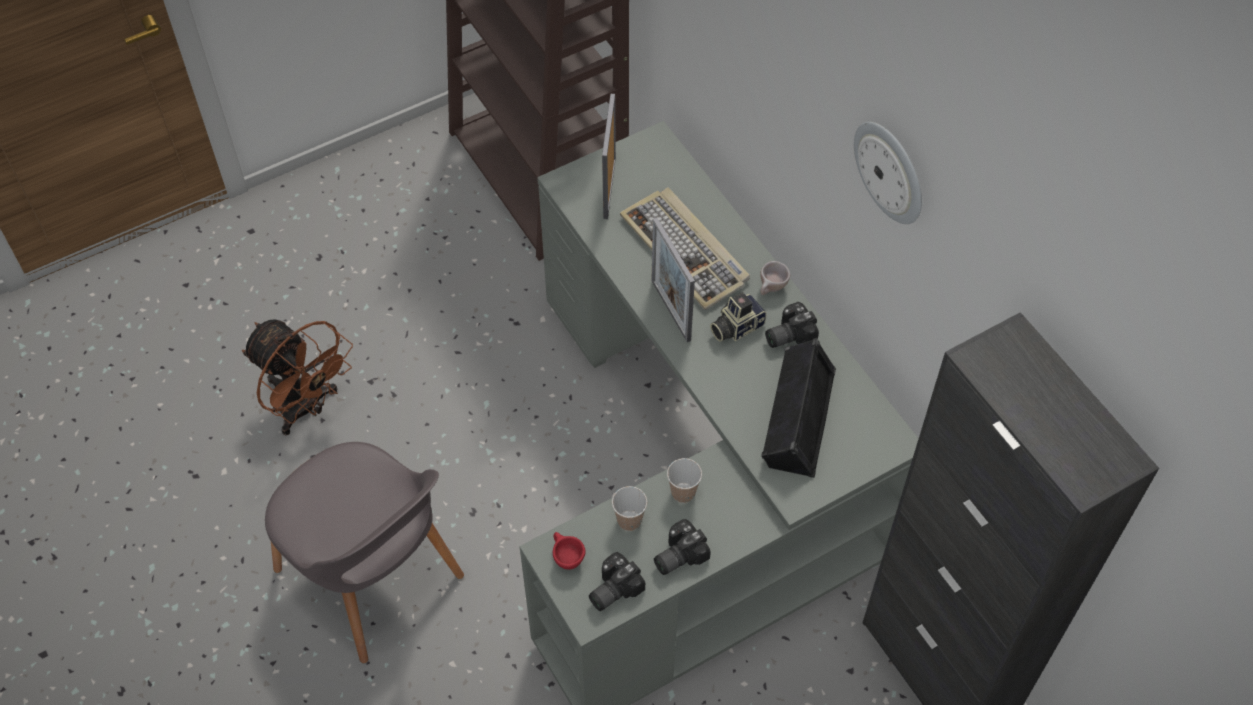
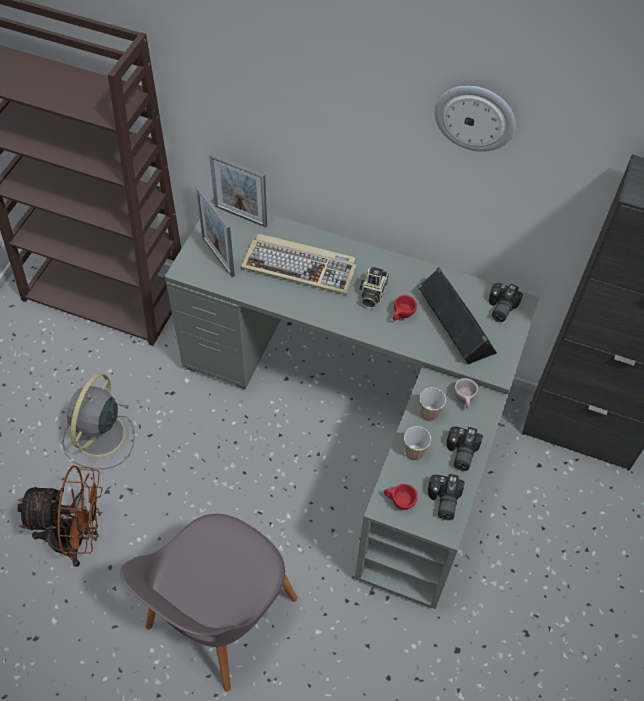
camera: 40 degrees left, 0 degrees up
(371, 577) = (219, 616): grey chair -> grey chair turned 120 degrees clockwise
(408, 321) = (99, 437): none -> grey fan
(670, 310) = (325, 308): picture frame -> picture frame (240, 216)
(745, 371) = (402, 316): none -> red cup
(771, 289) = (371, 259): beige cup -> beige cup (464, 400)
(787, 334) = (405, 279): camera -> camera (499, 308)

